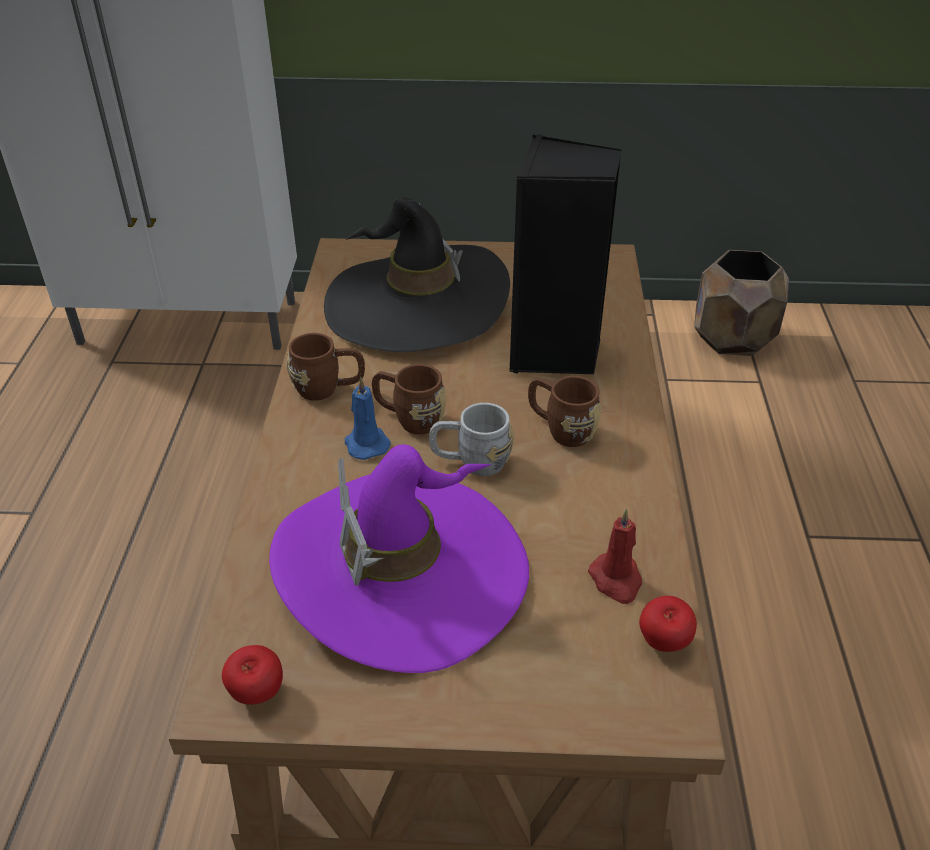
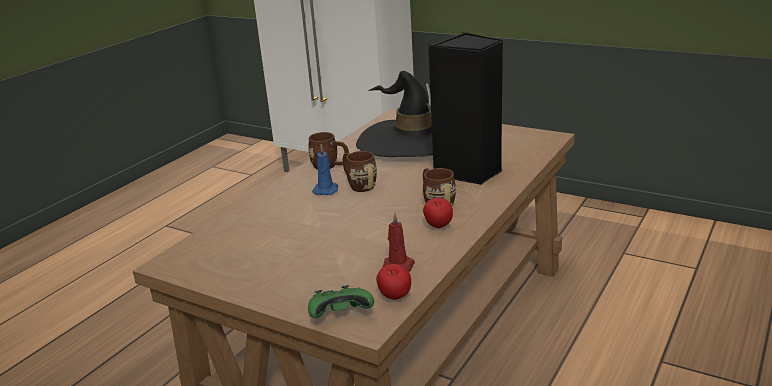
camera: 30 degrees right, 15 degrees down
(257, 695) = (181, 266): apple -> apple (438, 227)
(402, 571) = (292, 239): purple hat -> none
(471, 462) = (372, 207): grey mug -> none
(617, 710) = (341, 315): none -> green game controller
(732, 339) = (693, 240): brown planter -> none

